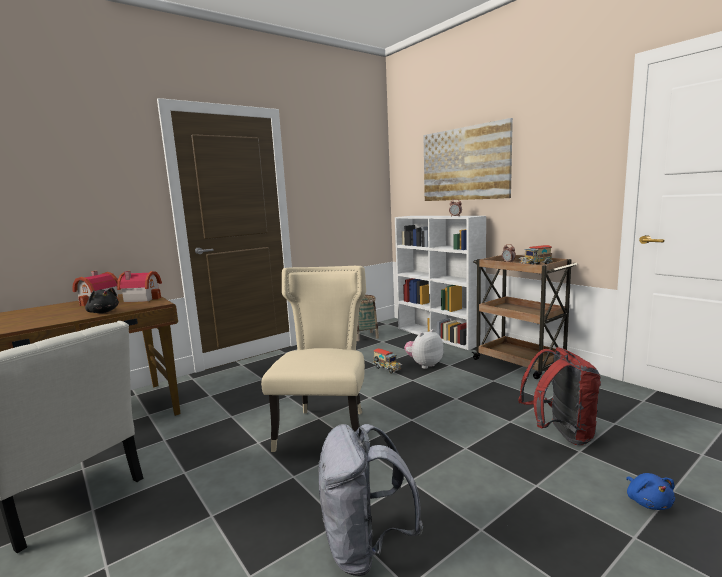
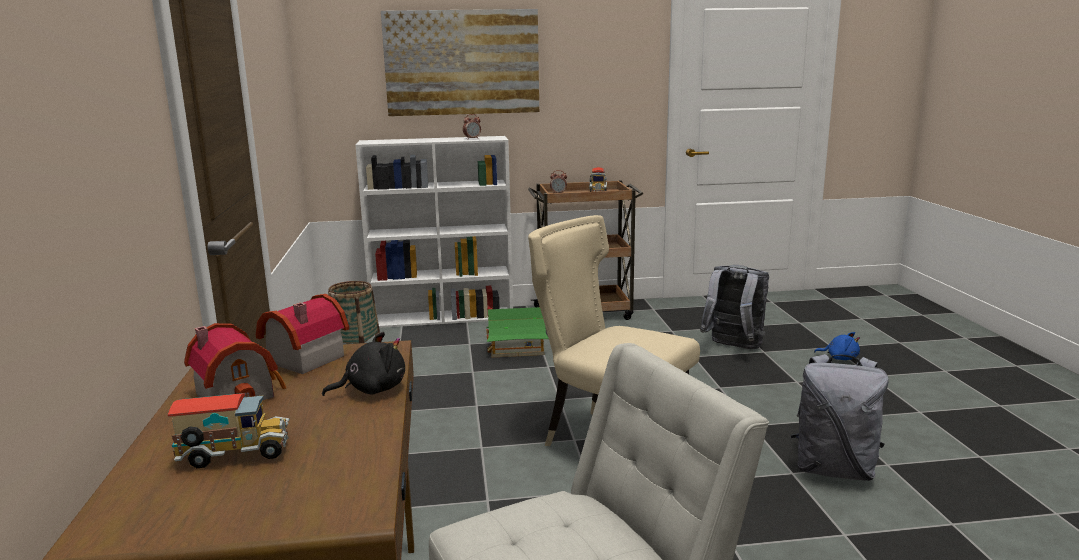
camera: 60 degrees left, 5 degrees up
(387, 369) = (496, 370): toy truck -> toy truck (235, 456)
(424, 365) = (516, 349): plush toy -> toy house
(560, 434) = (733, 348): red backpack -> grey backpack

